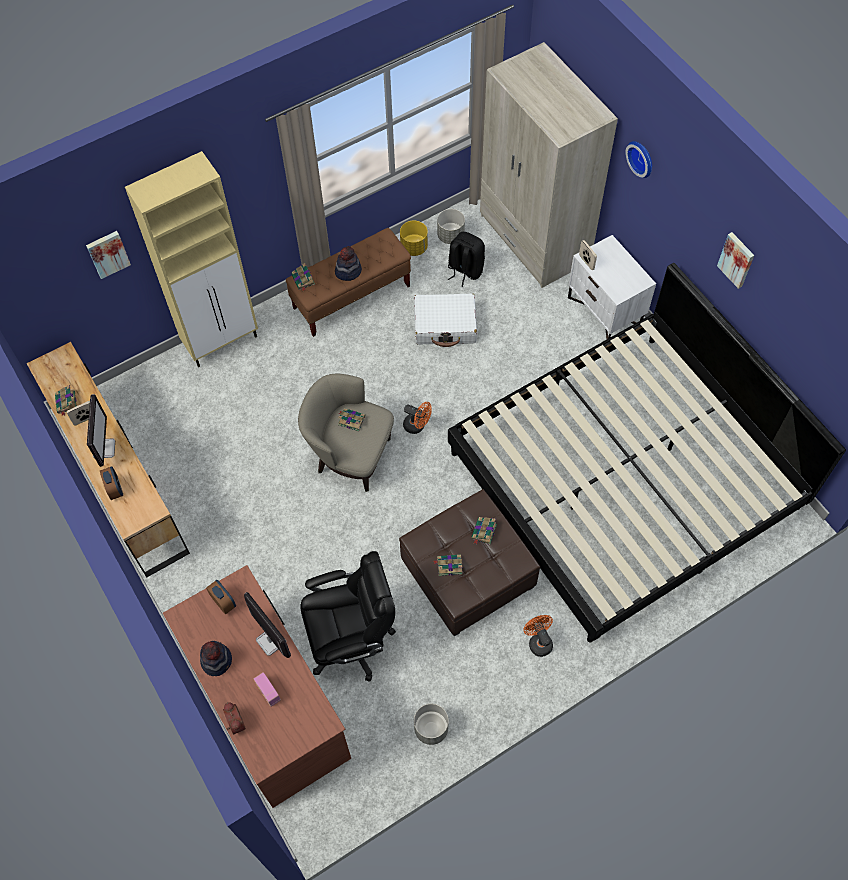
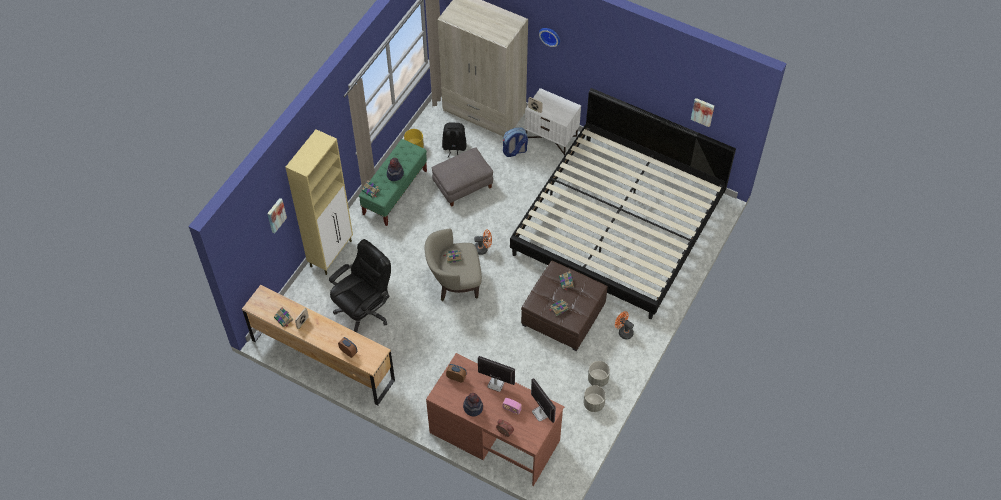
camera: 30 degrees left, 5 degrees down
(104, 448) = (325, 333): monitor -> monitor (541, 412)
(351, 640) = (520, 380): black office chair -> black office chair (364, 310)
(352, 297) = (395, 192): brown bench -> green bench
(445, 325) = (463, 184): white suitcase -> grey ottoman
(450, 236) = (432, 131): grey planter -> grey planter (598, 379)
(542, 310) = (514, 151): none -> backpack
(737, 259) = (633, 70): picture -> picture (703, 111)

